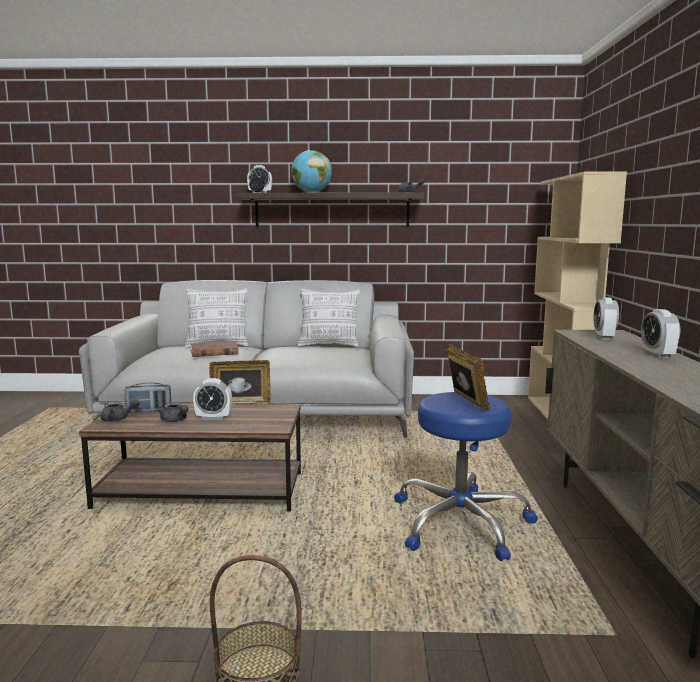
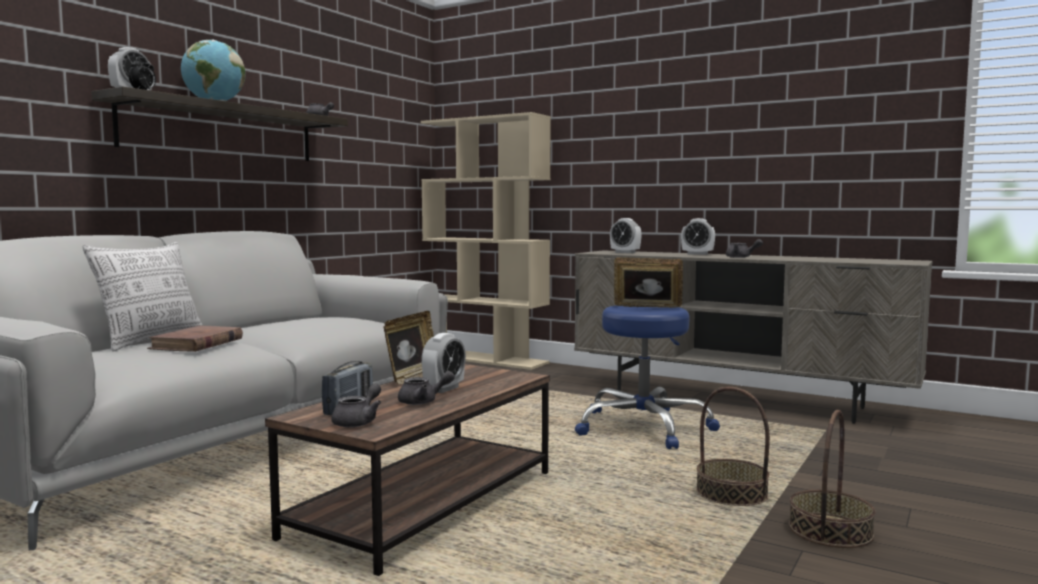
camera: 60 degrees left, 5 degrees down
(316, 601) = (732, 493): none -> basket
(329, 345) = (286, 319): pillow -> none
(648, 371) = (741, 257): none -> grey teapot

